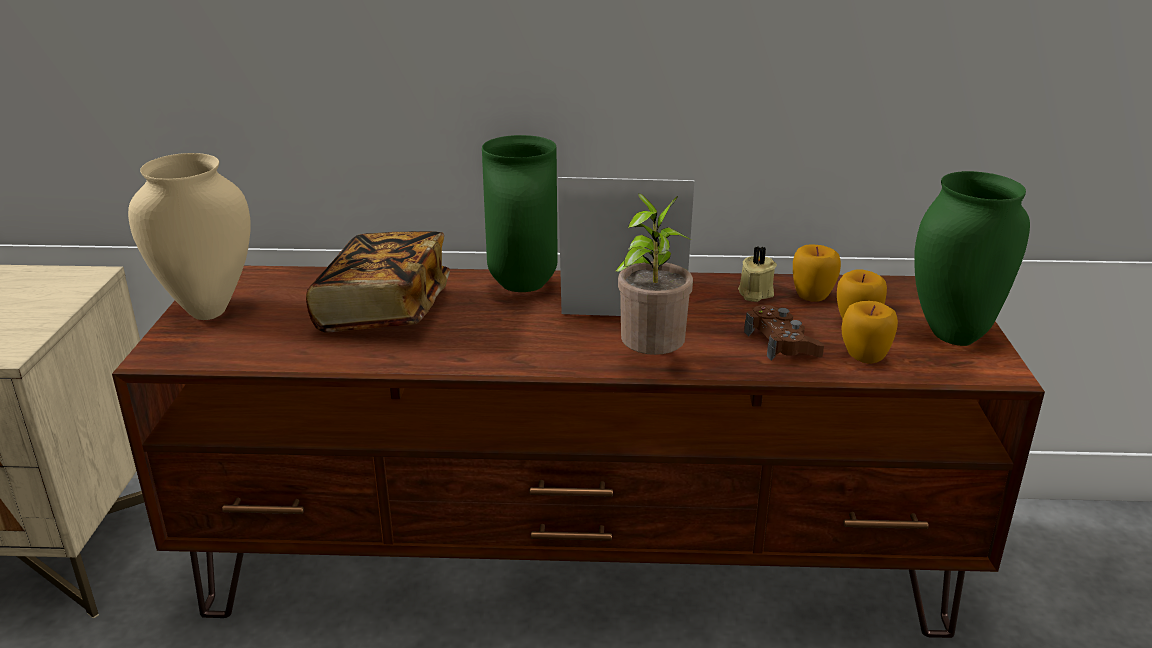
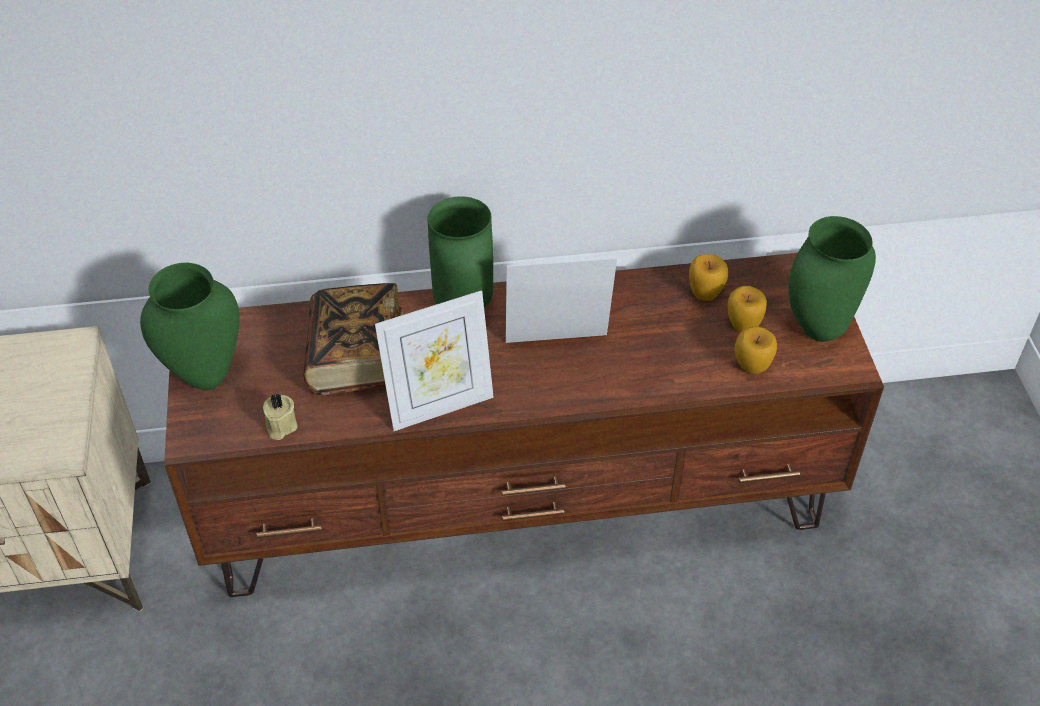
camera: 10 degrees left, 20 degrees up
(208, 309) = (206, 375): beige vase -> green vase
(462, 356) = (439, 406): none -> picture frame
(650, 360) = (589, 391): potted plant -> none
(754, 293) = (658, 295): beige candle -> beige candle (280, 426)
(781, 343) = (687, 357): brown game controller -> none

